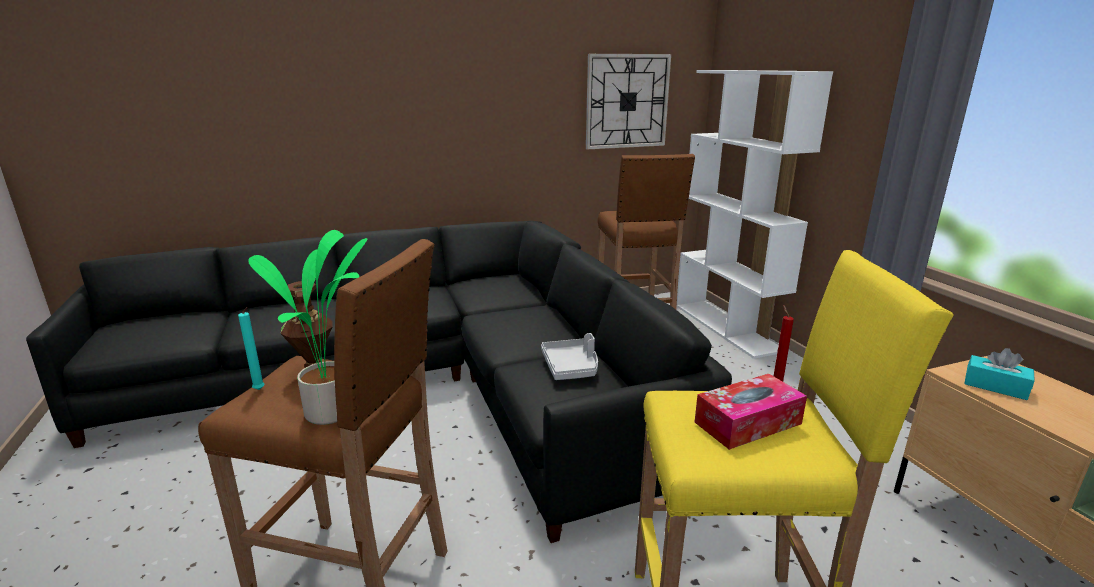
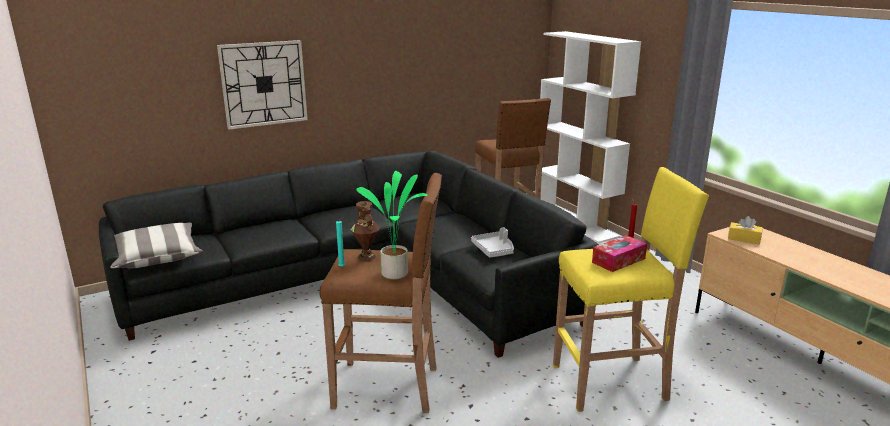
camera: 10 degrees left, 0 degrees up
(122, 339) = (156, 257): none -> pillow
(627, 101) = (492, 55): wall clock -> wall clock (264, 84)
(995, 386) = (744, 239): turquoise tissue box -> yellow tissue box

